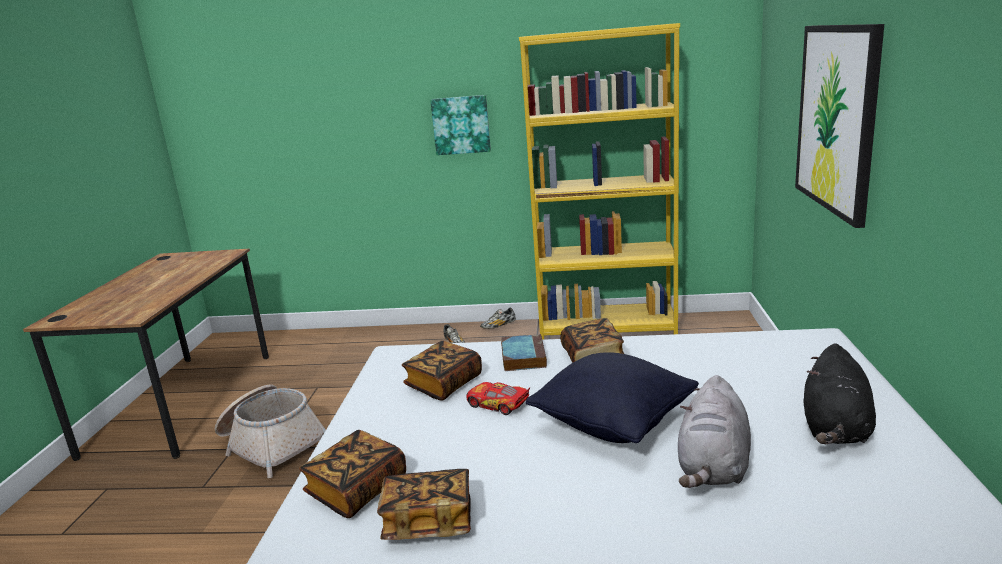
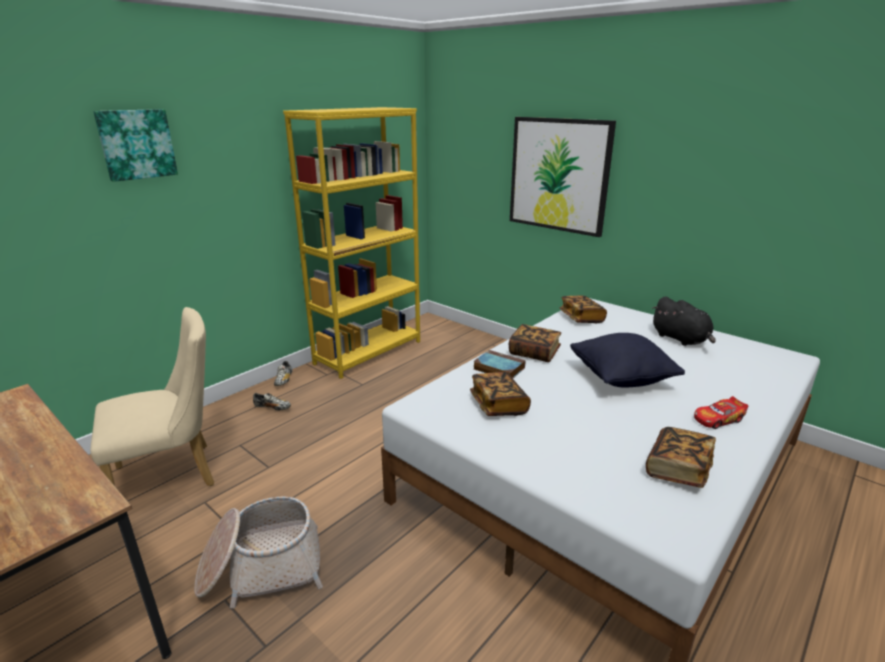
camera: 55 degrees left, 5 degrees up
(333, 362) = (174, 475): none -> beige chair
(357, 490) = (614, 484): book -> book (581, 318)
(461, 125) = (230, 197): picture -> picture (136, 144)
(497, 404) = (554, 399): toy car -> toy car (718, 419)
(713, 467) = (690, 375): grey plush toy -> none

